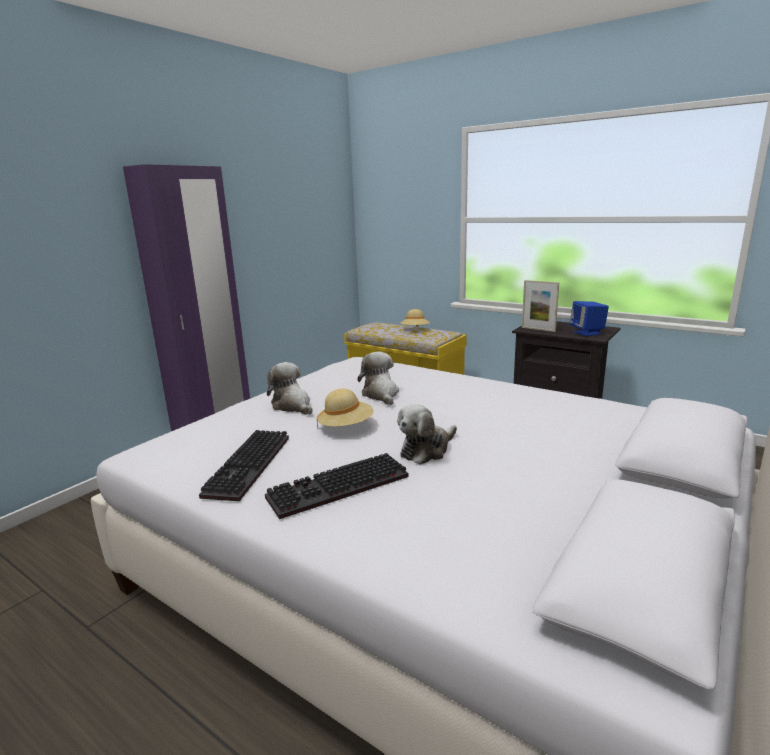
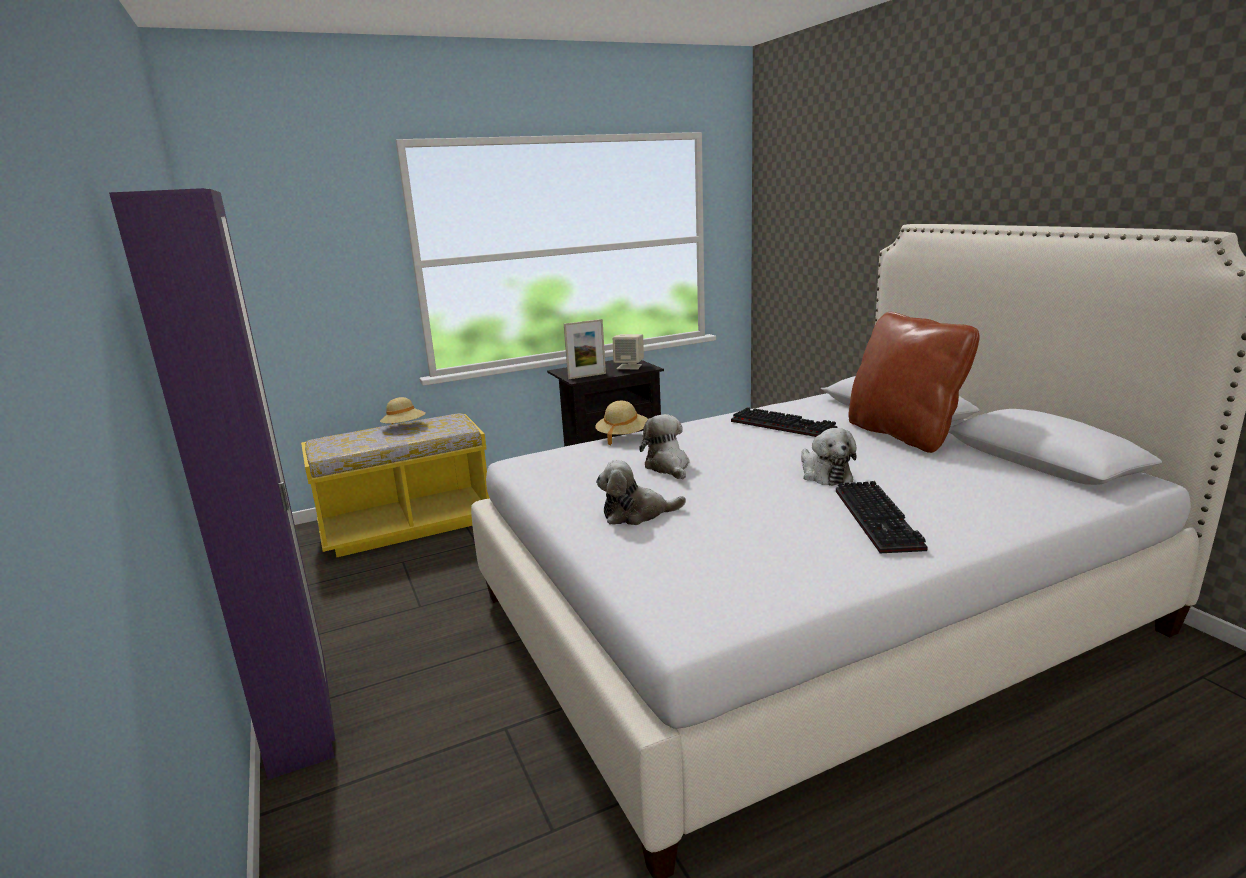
camera: 60 degrees left, 0 degrees up
(250, 467) = (797, 554): keyboard -> keyboard (785, 425)
(346, 427) = (734, 497): beige hat -> beige hat (622, 436)
(381, 394) = (668, 466): plush toy -> plush toy turned 60 degrees clockwise
(587, 333) = (629, 366): blue speaker -> beige speaker
(597, 470) = (903, 434): none -> brown pillow

